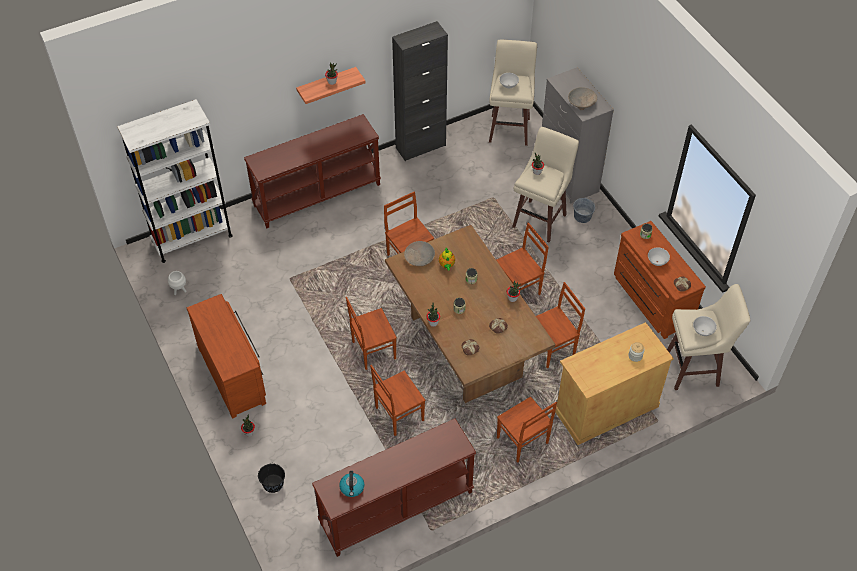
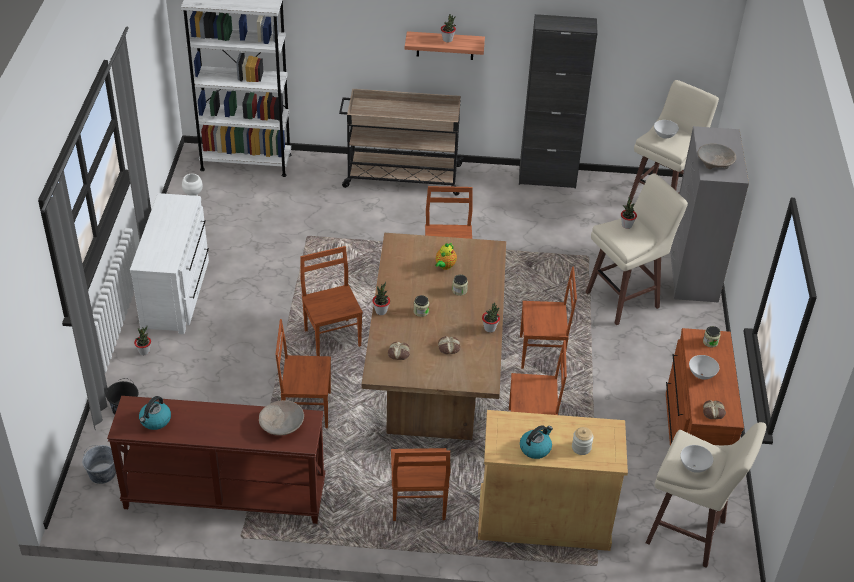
camera: 30 degrees right, 10 degrees down
(233, 373) = (178, 293): brown dresser -> white dresser
(317, 194) = (401, 176): brown console table -> beige cart
(373, 350) = (333, 337): brown chair -> brown chair turned 60 degrees clockwise
(420, 258) = (422, 247): beige bowl -> beige bowl (282, 425)
(582, 216) = (677, 317): grey bucket -> grey bucket (102, 473)
(609, 371) = (535, 448): none -> kettle

